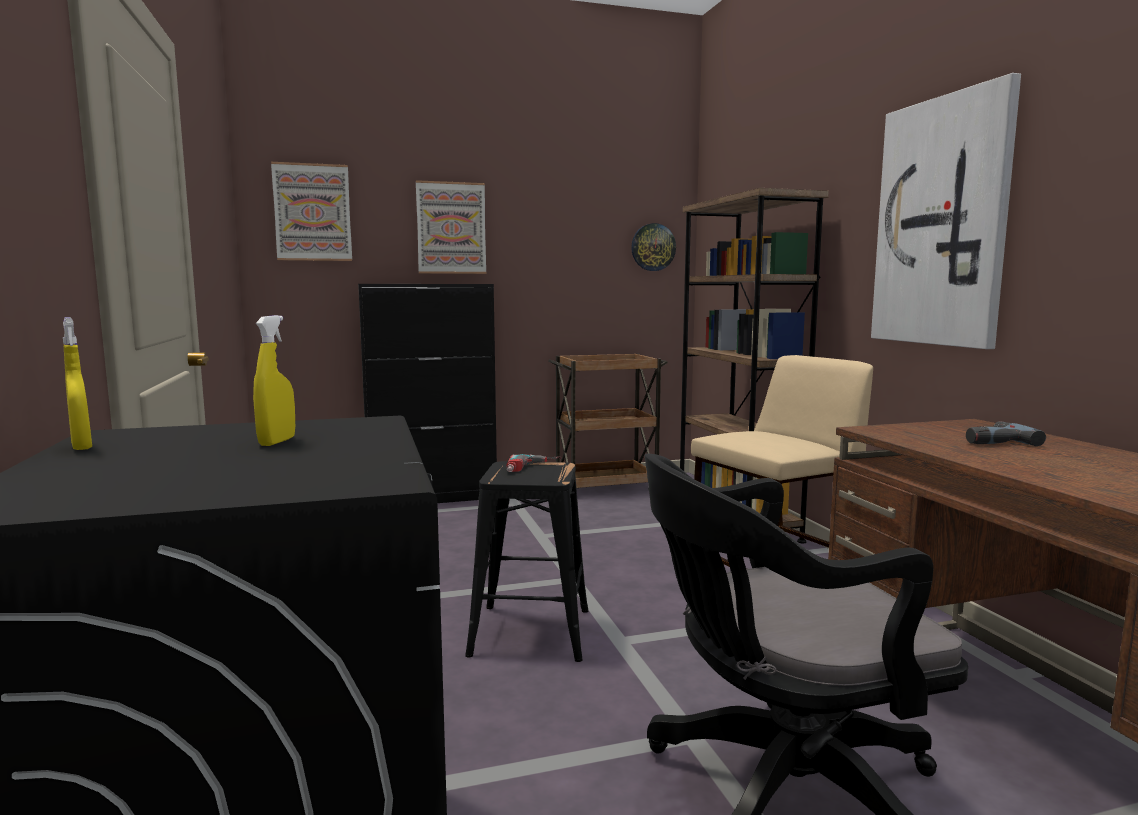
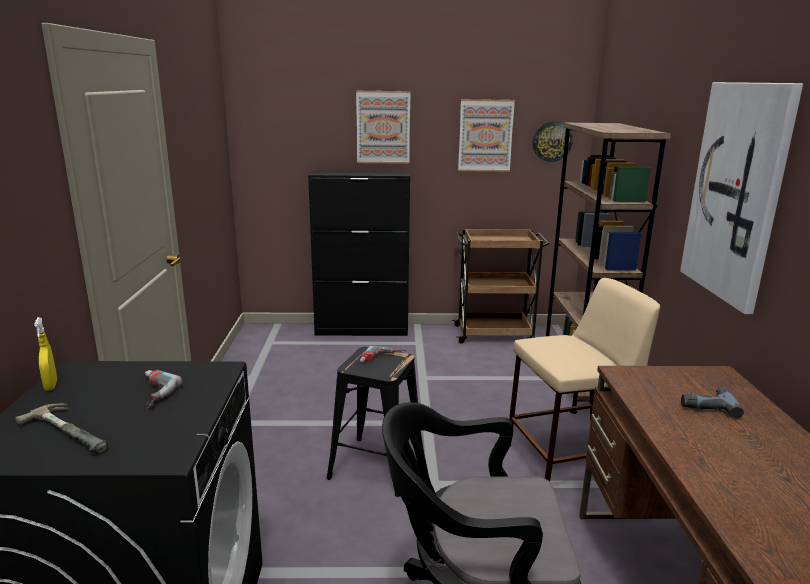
camera: 15 degrees right, 10 degrees up
(171, 474) = (74, 430): none -> hammer
(277, 442) = (149, 394): yellow spray bottle -> power drill
(312, 212) = (280, 116): picture -> picture (485, 135)

